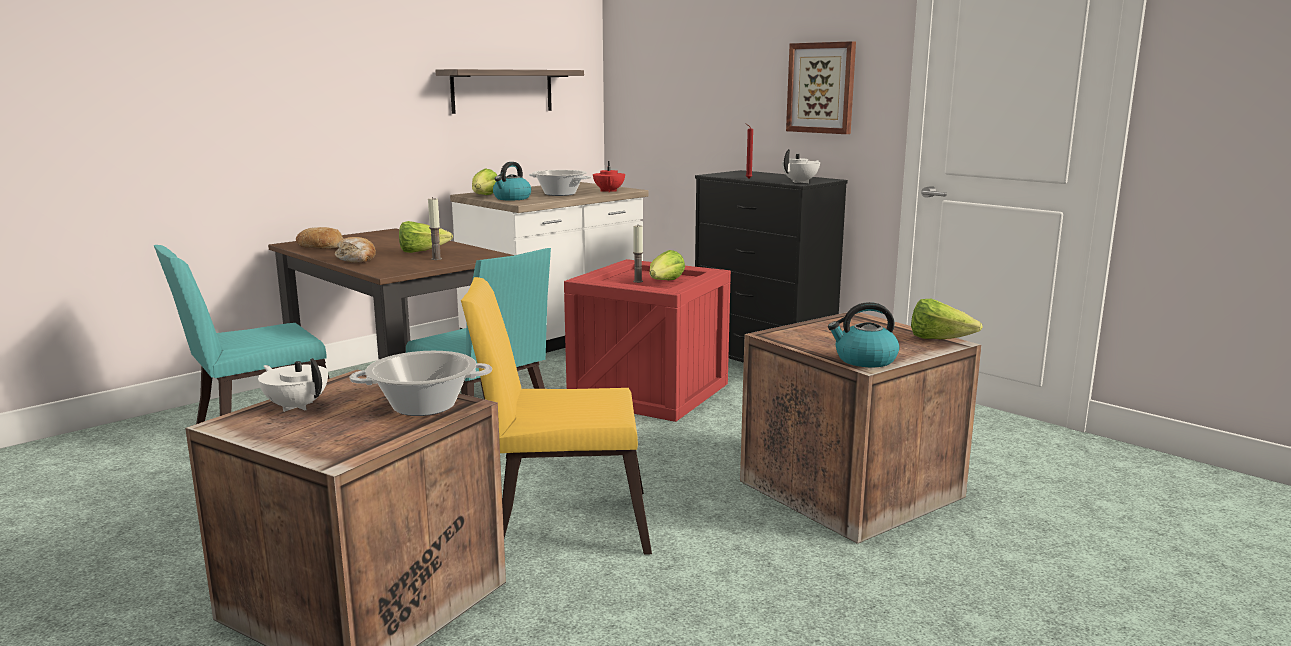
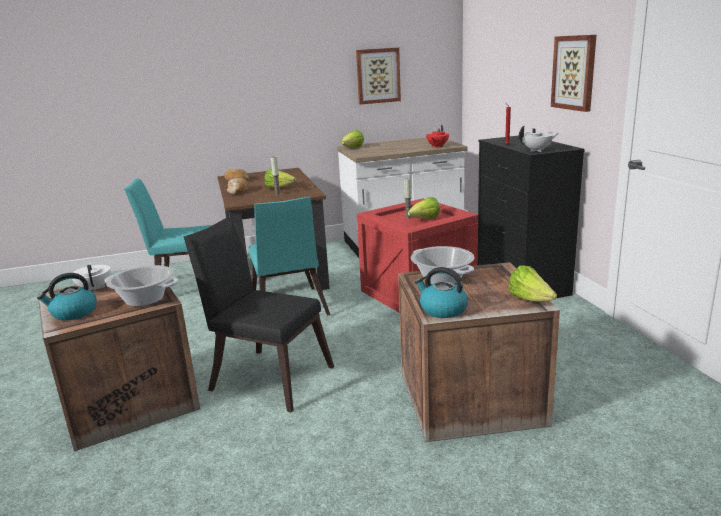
camera: 30 degrees right, 5 degrees up
(502, 91) = (378, 76): shelf -> picture
(512, 198) = (364, 151): kettle -> kettle (73, 313)
(559, 522) = (267, 376): yellow chair -> black chair
(560, 194) = (401, 148): cooking pot -> cooking pot (442, 279)

